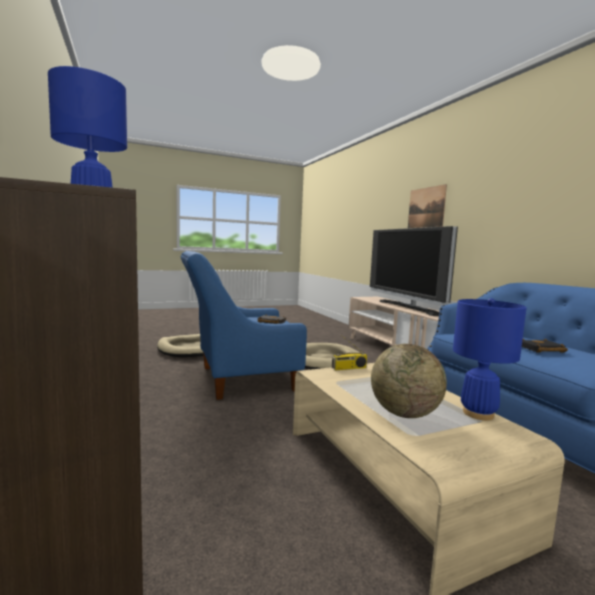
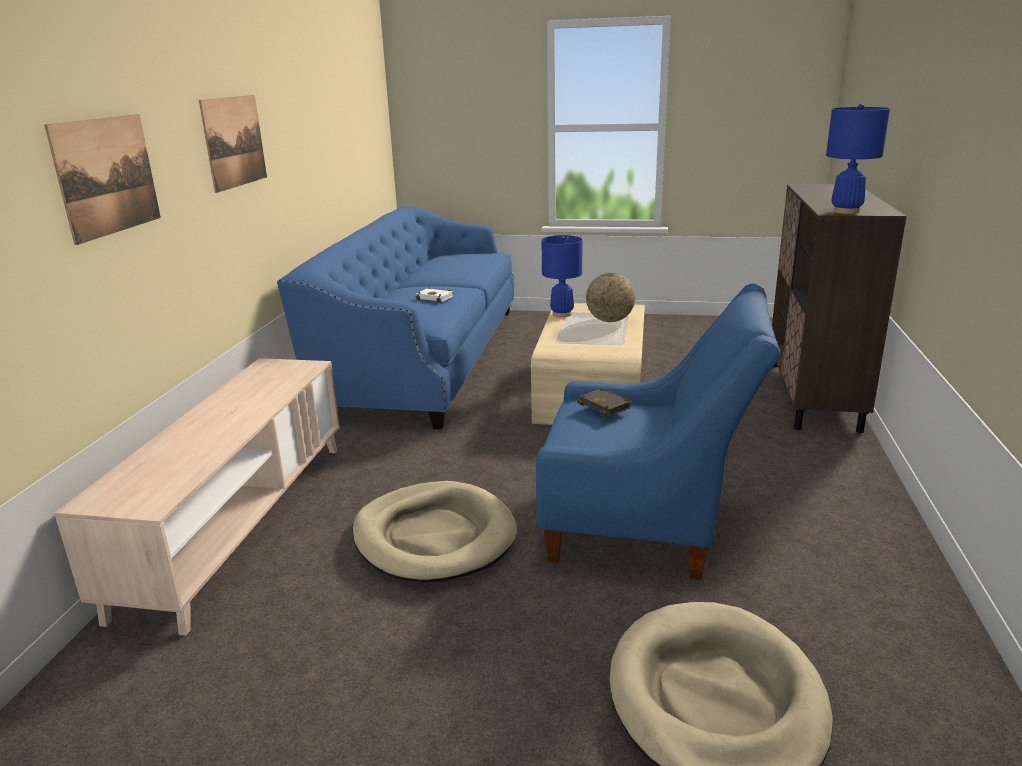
camera: 145 degrees left, 15 degrees up
(349, 368) = (587, 353): radio -> none
(409, 307) = (233, 413): television -> none
(512, 194) = (234, 141): none -> picture
(541, 349) = (436, 297): black book -> white book

